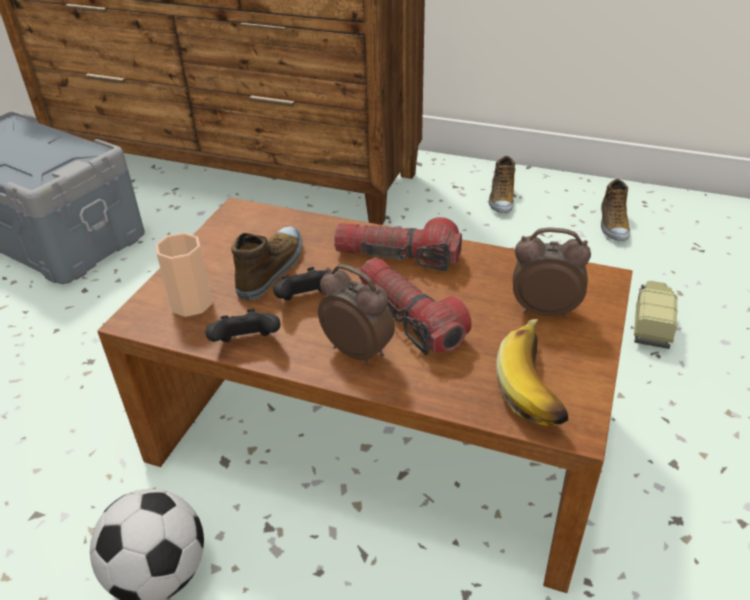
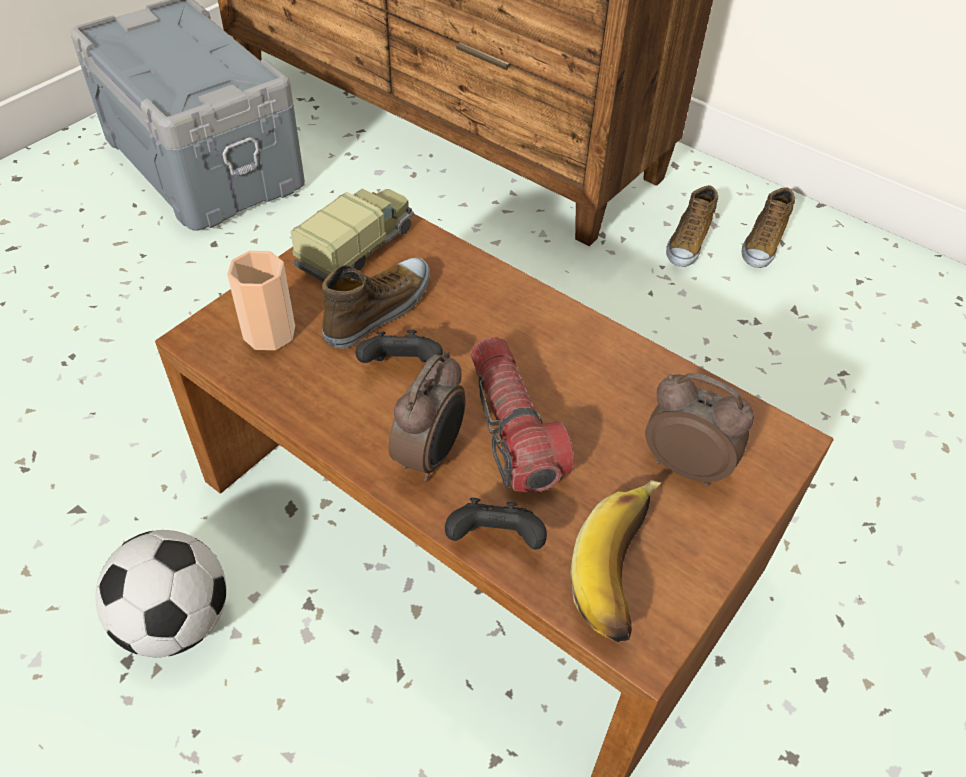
camera: 15 degrees right, 10 degrees up
(246, 344) = (308, 407): black game controller -> black game controller (495, 540)
(358, 351) = (431, 456): alarm clock -> alarm clock turned 60 degrees clockwise
(398, 257) = (537, 334): flashlight -> none
(612, 224) = (898, 321): shoe -> shoe (687, 242)
(651, 322) = (885, 479): toy truck -> toy truck (358, 248)

